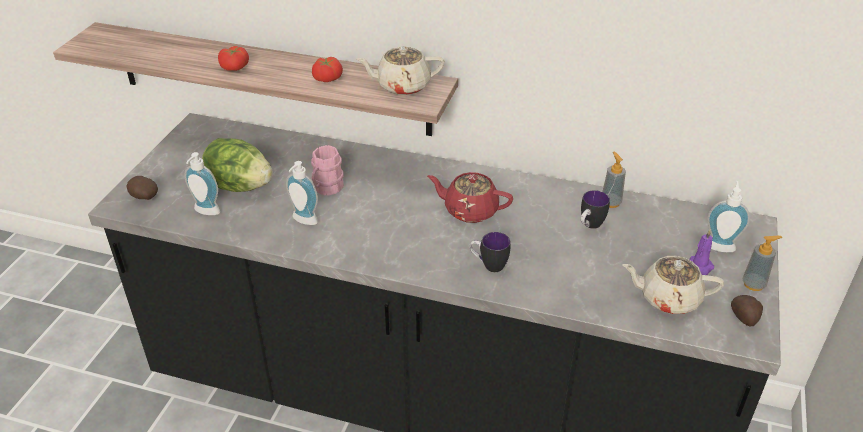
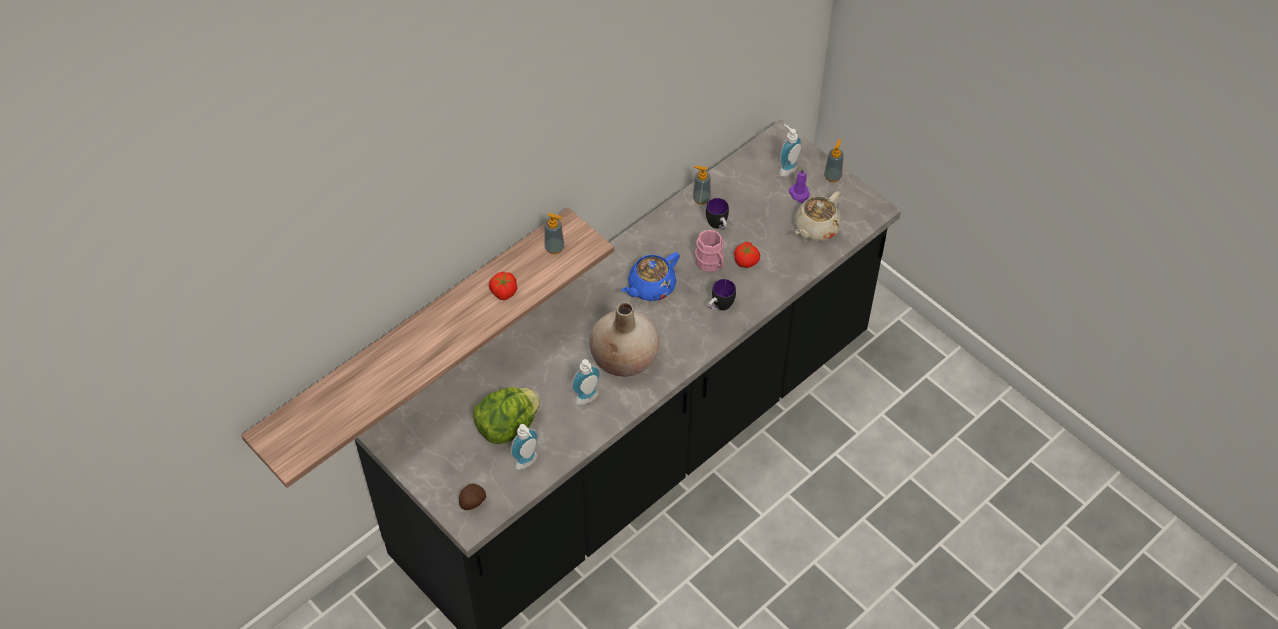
camera: 60 degrees left, 15 degrees up
(235, 68) = (434, 349): tomato -> tomato (746, 260)
(326, 188) = (554, 367): pink mug -> pink mug (711, 264)
(370, 226) = (625, 358): none -> beige vase
(402, 86) = (554, 248): beige teapot -> soap dispenser
(470, 210) = (650, 287): red teapot -> blue teapot
(744, 318) = (857, 201): potato -> none

